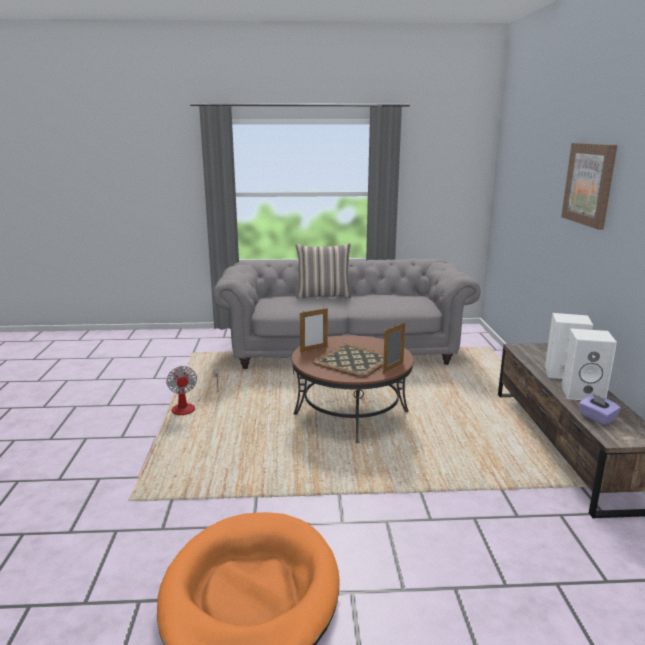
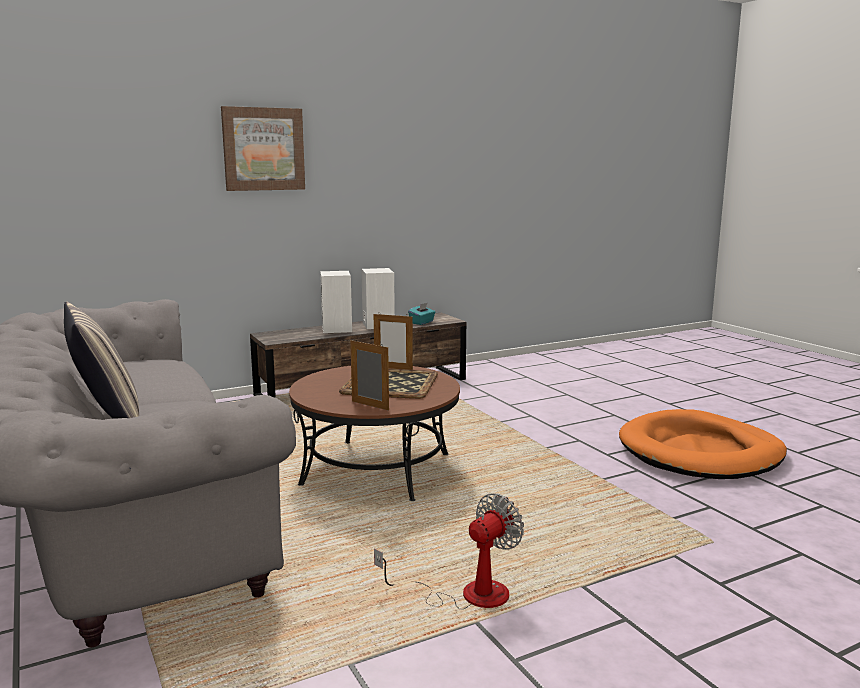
camera: 115 degrees left, 5 degrees down
(597, 418) = (422, 322): purple tissue box -> turquoise tissue box

